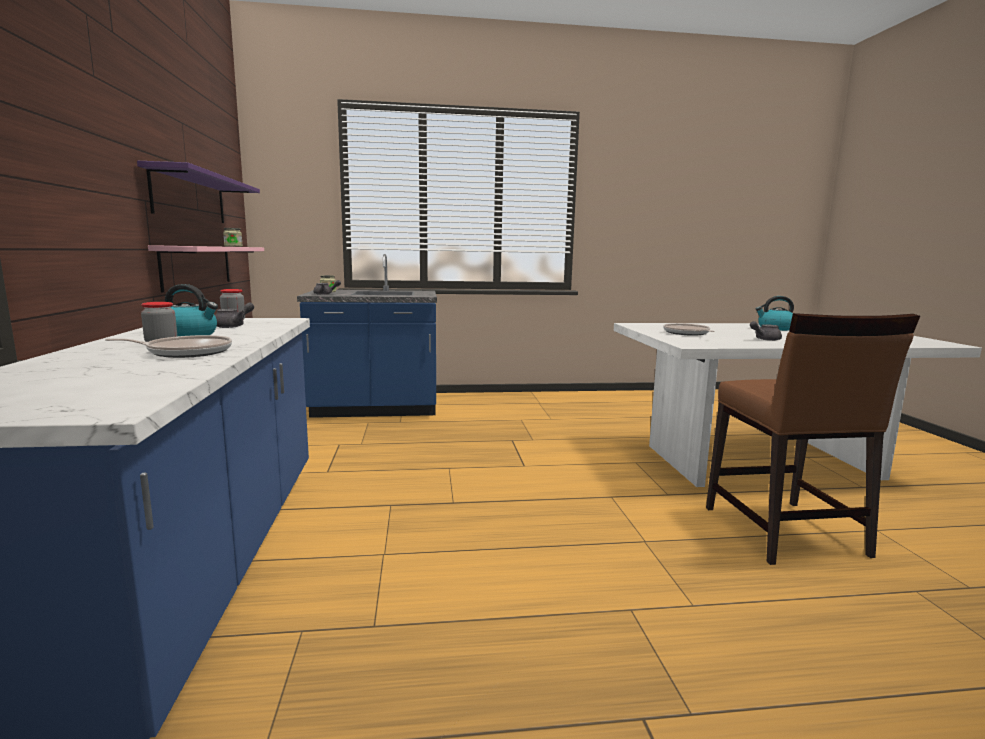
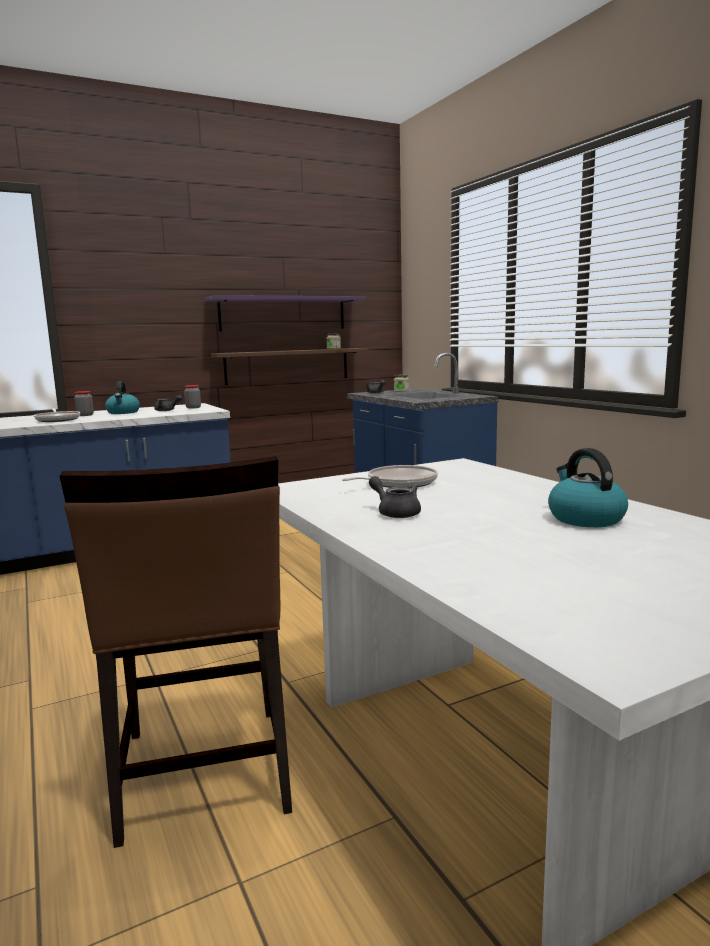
camera: 70 degrees right, 0 degrees up
(197, 266) = (287, 366): pink shelf -> brown shelf
(783, 531) = (203, 772): brown chair -> brown chair turned 75 degrees counterclockwise

